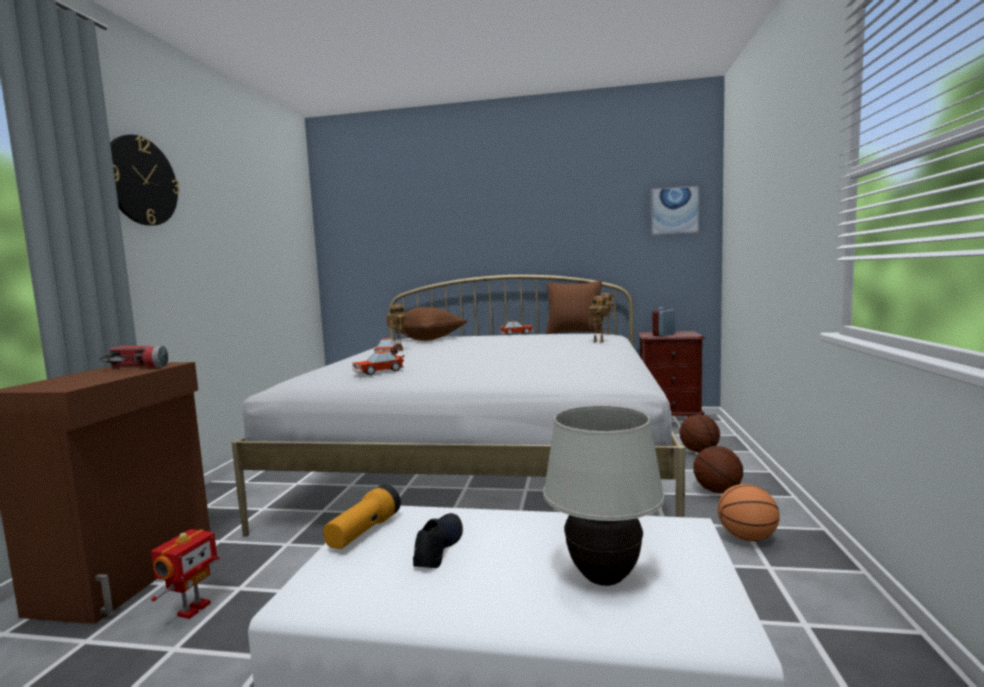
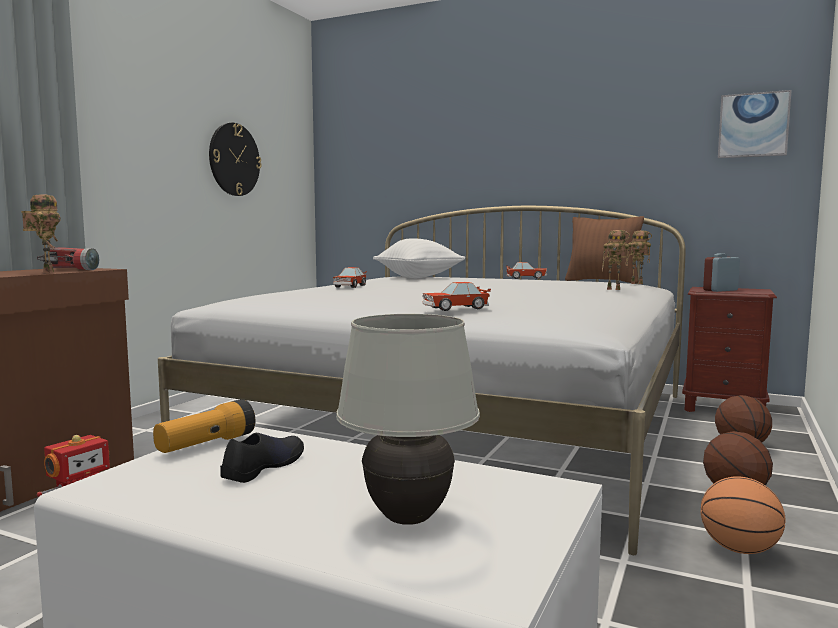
camera: 15 degrees right, 0 degrees up
(141, 181) = (109, 84): wall clock -> wall clock (234, 159)
(378, 372) = (317, 297): toy car -> toy car (455, 308)
(398, 350) = (370, 283): toy robot -> toy robot (46, 272)
(428, 339) = (418, 277): brown pillow -> white pillow

